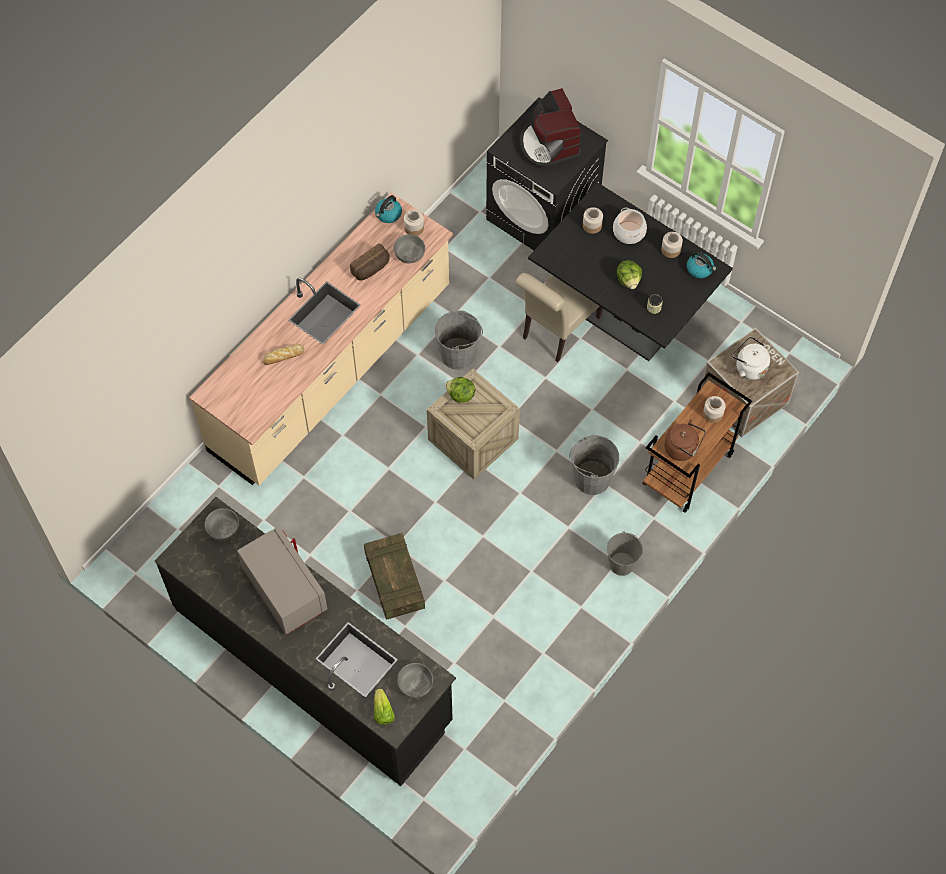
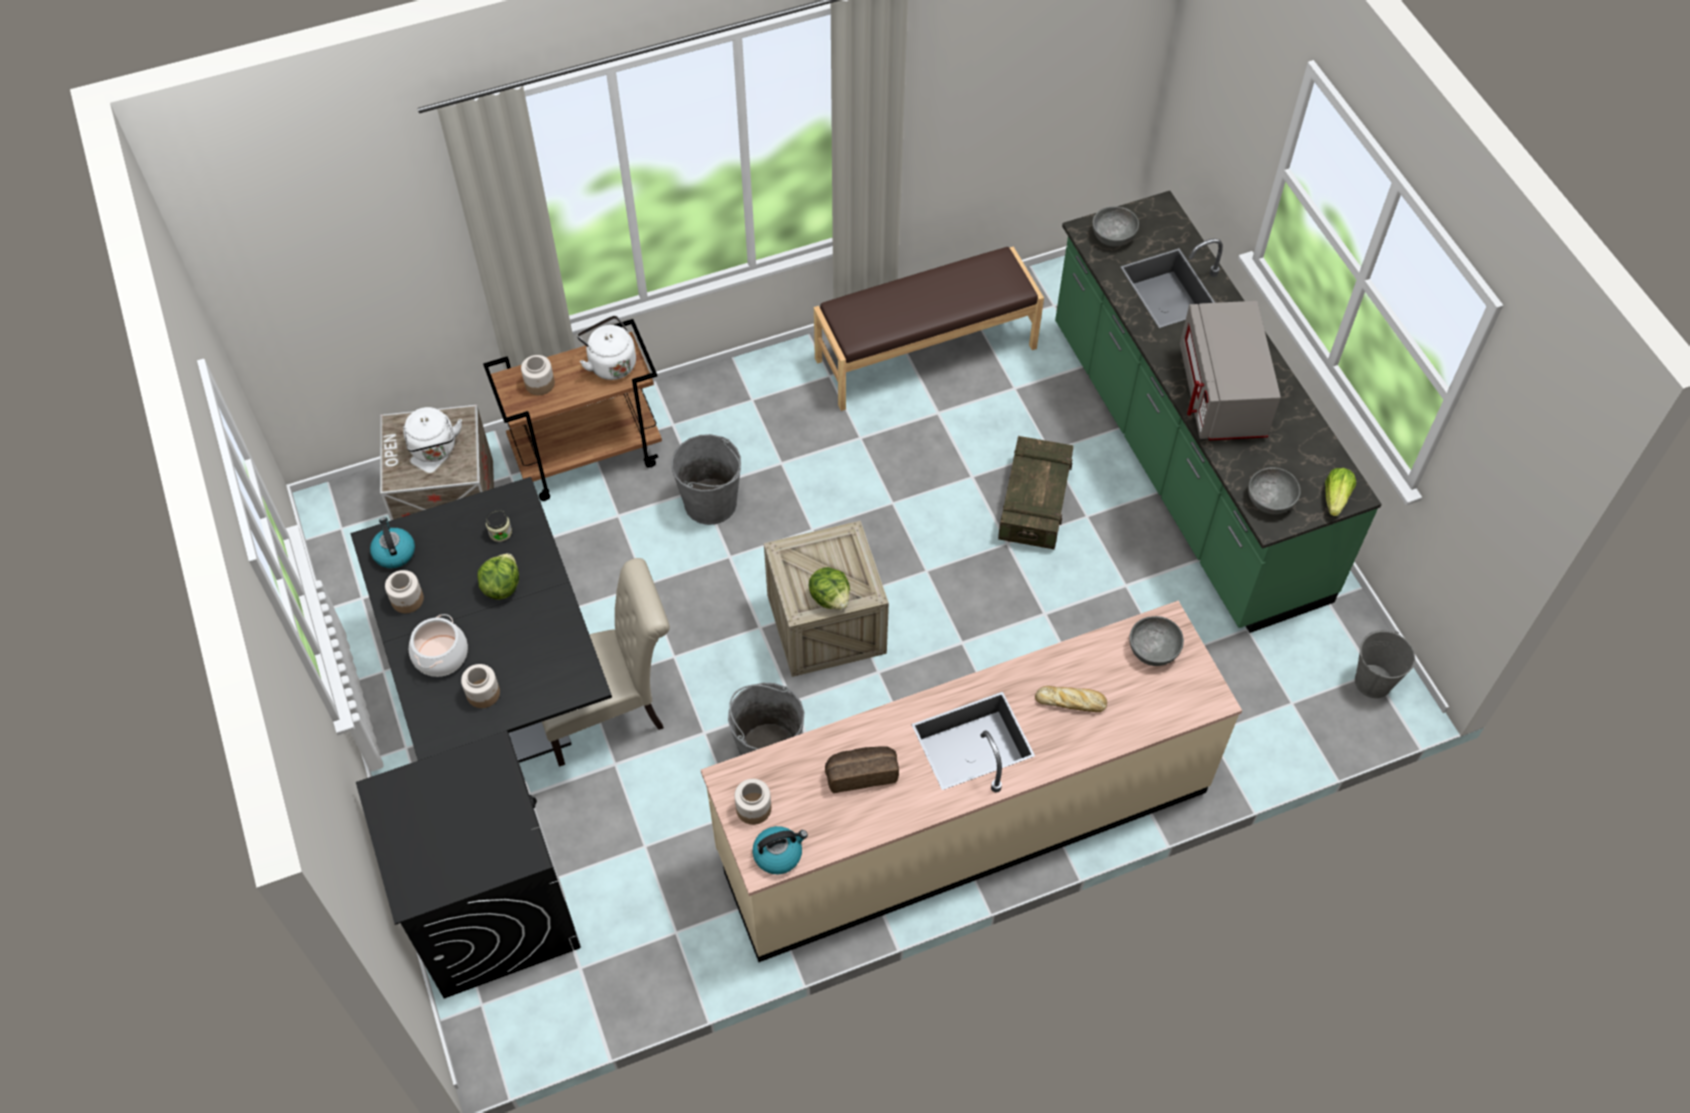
camera: 150 degrees left, 5 degrees down
(313, 664) = (1184, 461): black counter -> green counter
(383, 711) = (1166, 227): lettuce -> lettuce (1336, 498)
(409, 254) = (788, 768): grey bowl -> grey bowl (1153, 649)
(529, 659) = (925, 352): none -> brown bench
(549, 145) = (450, 822): coffee machine -> none
(621, 564) = (749, 395): grey bucket -> grey bucket (1373, 682)
(682, 449) = (610, 363): brown kettle -> white kettle

